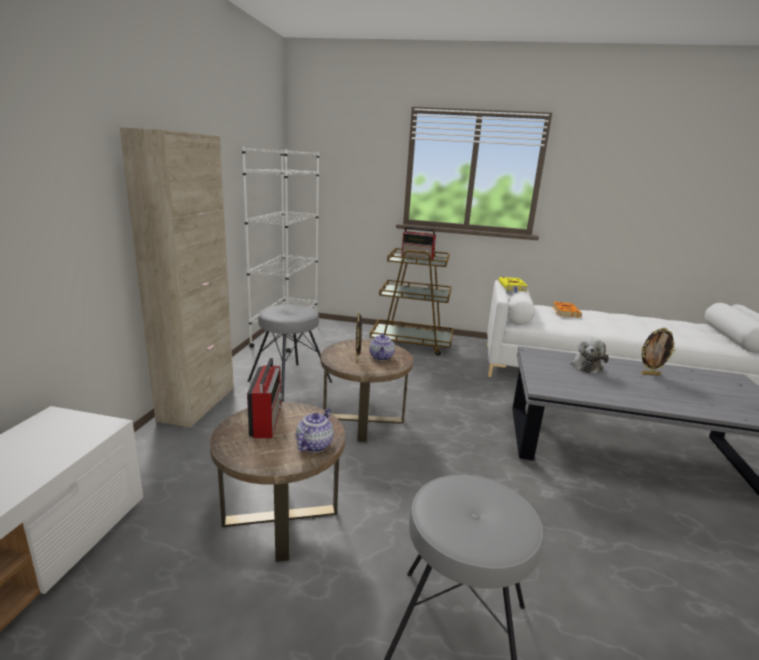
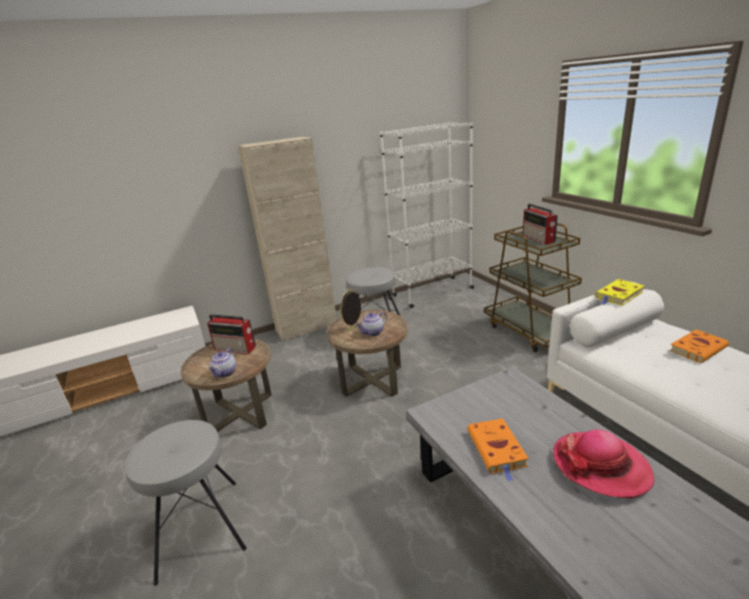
camera: 55 degrees right, 5 degrees up
(267, 420) = (236, 348): radio -> radio turned 60 degrees clockwise
(314, 444) = (225, 373): teapot -> teapot turned 120 degrees clockwise
(586, 366) = (535, 417): plush toy -> none
(611, 389) = (497, 450): none -> orange book
(650, 374) = (600, 466): picture frame -> hat

